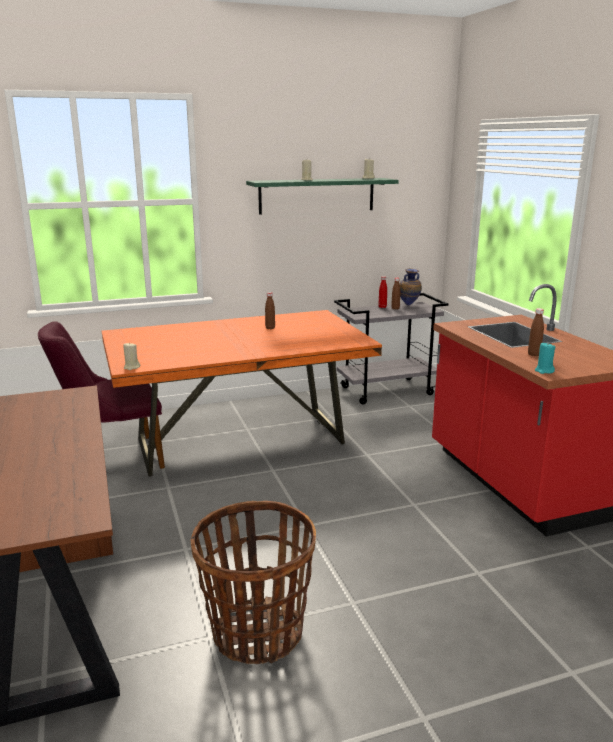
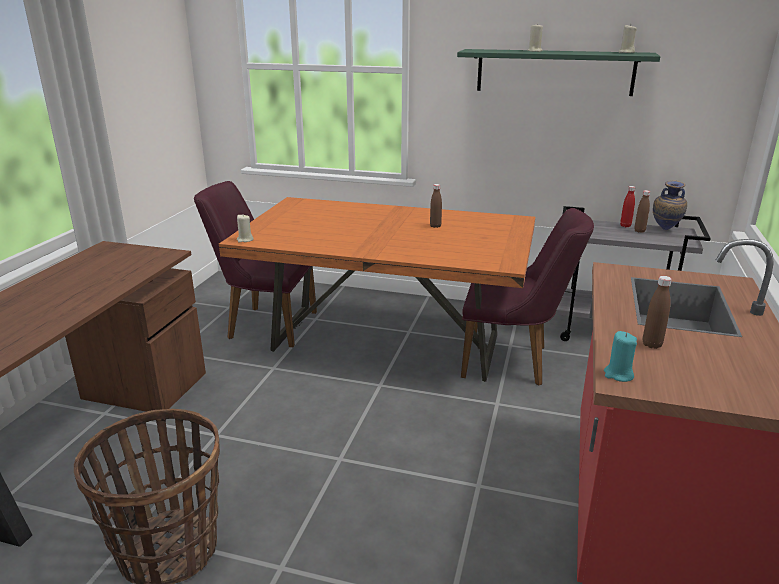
camera: 35 degrees right, 5 degrees up
(347, 426) = (514, 361): none -> purple chair

